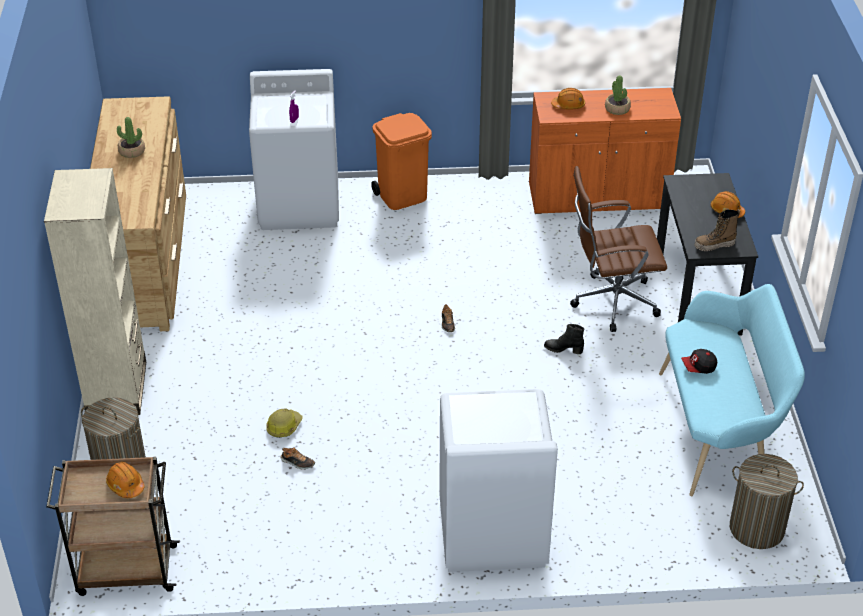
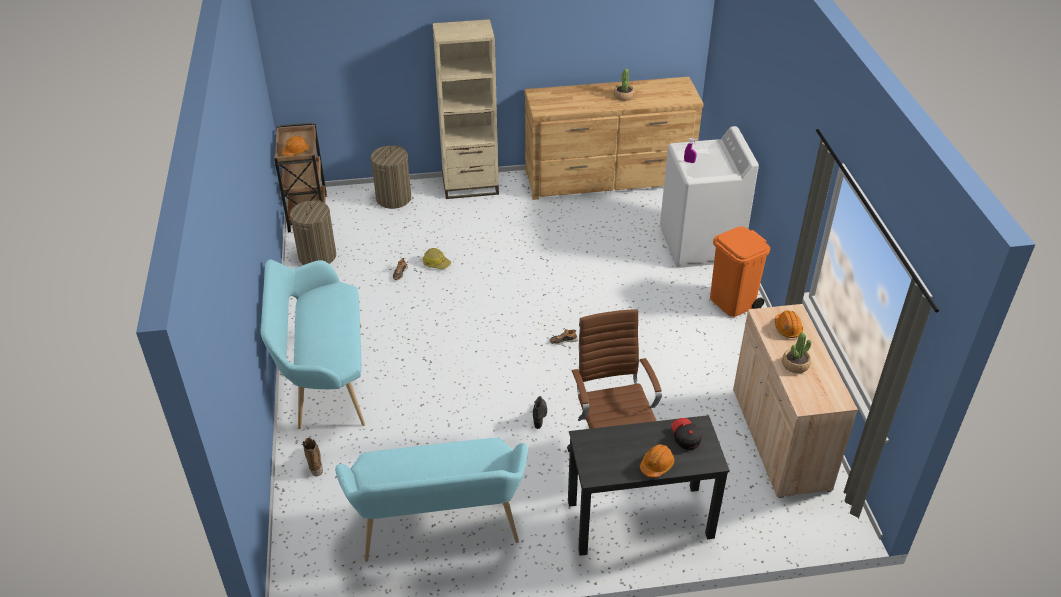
camera: 85 degrees right, 0 degrees up
(491, 533) = (324, 377): white washing machine -> turquoise bench
(598, 197) = (779, 439): orange cabinet -> beige cabinet
(698, 367) = (440, 456): cap -> cap (685, 438)
(714, 245) = (593, 452): boot -> boot (313, 461)
(756, 528) = (314, 551): laundry basket -> laundry basket (317, 256)

